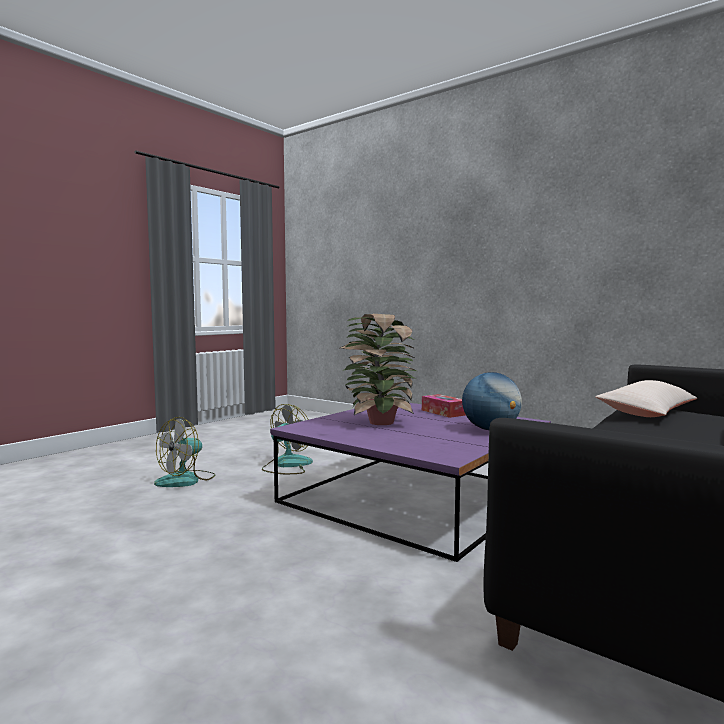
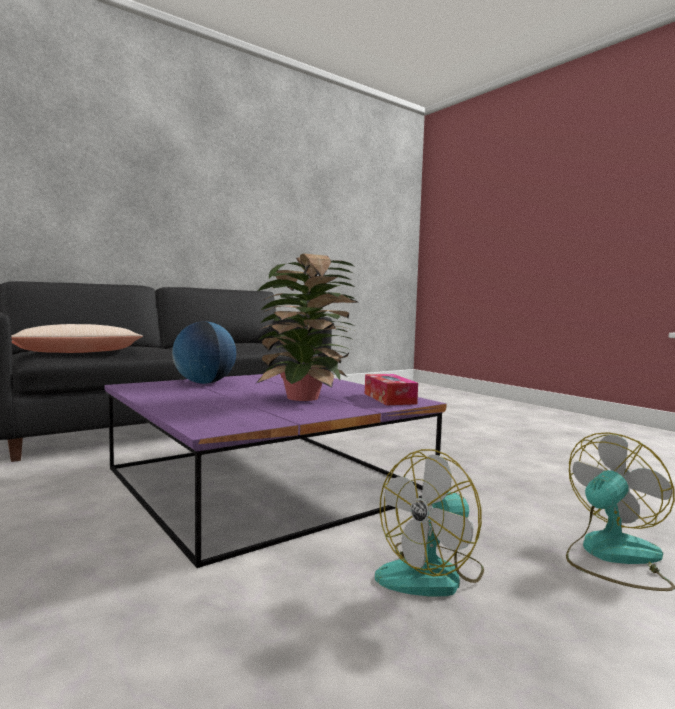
camera: 165 degrees left, 0 degrees up
(443, 412) = (185, 402): tissue box -> tissue box (389, 398)

